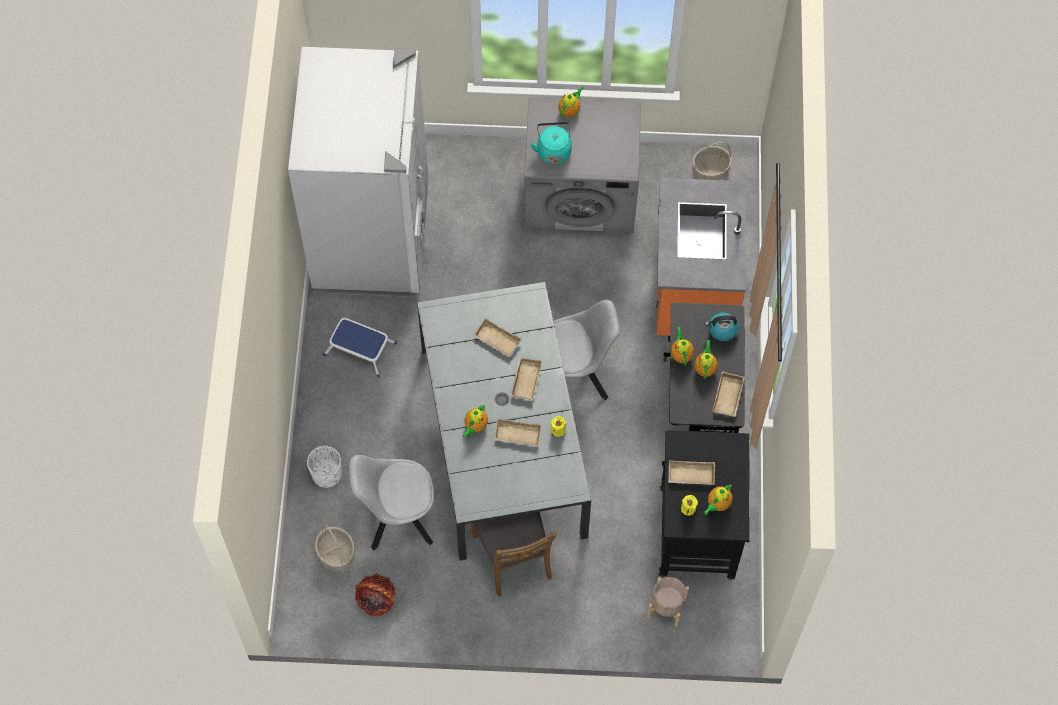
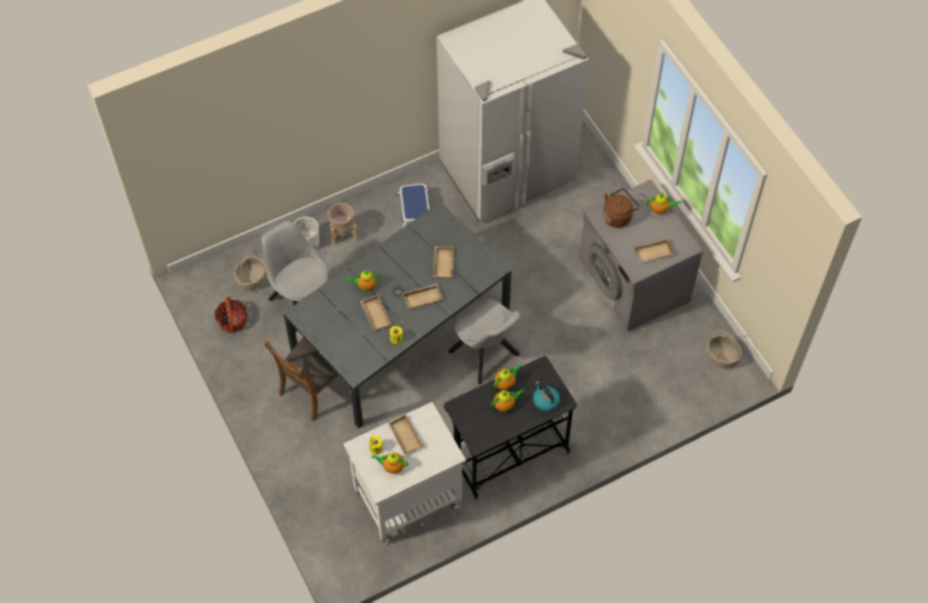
camera: 60 degrees right, 5 degrees down
(553, 151) = (618, 216): turquoise kettle -> brown kettle
(666, 607) = (335, 509): beige planter -> beige planter (343, 233)
(692, 291) = (609, 396): orange counter -> none
(696, 534) = (407, 500): black cart -> white cart
(729, 397) = (491, 433): beige tray -> beige tray (653, 254)

